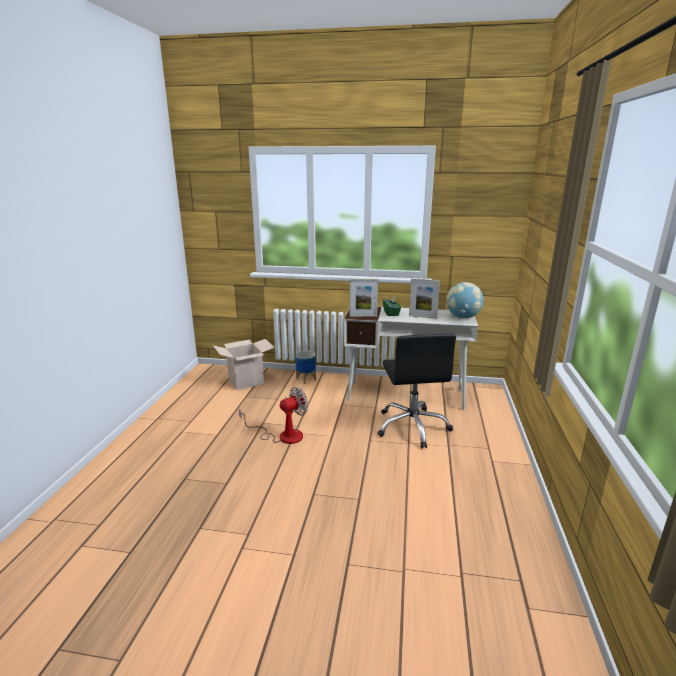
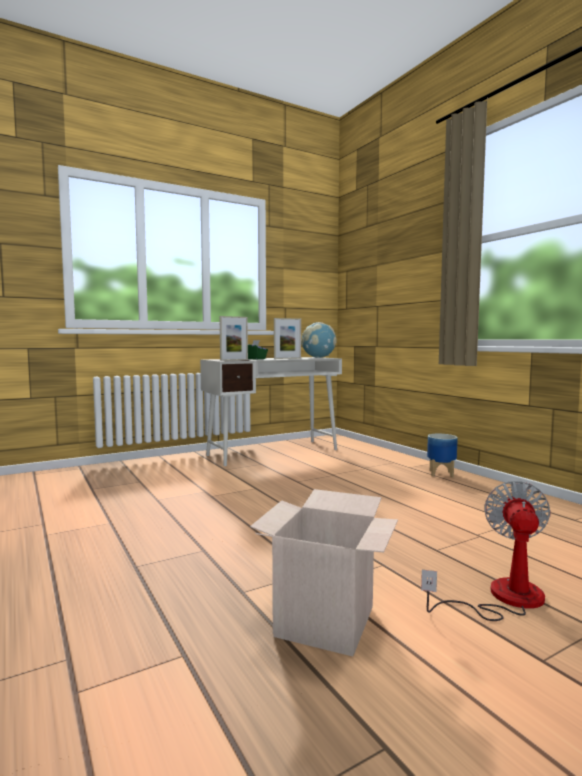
camera: 40 degrees left, 15 degrees down
(246, 381) = (68, 479): cardboard box -> cardboard box (325, 621)
(282, 435) = (201, 501): fan -> fan (502, 598)
(306, 379) = (149, 463): planter -> planter (441, 474)
(412, 427) = (317, 466): black office chair -> none

